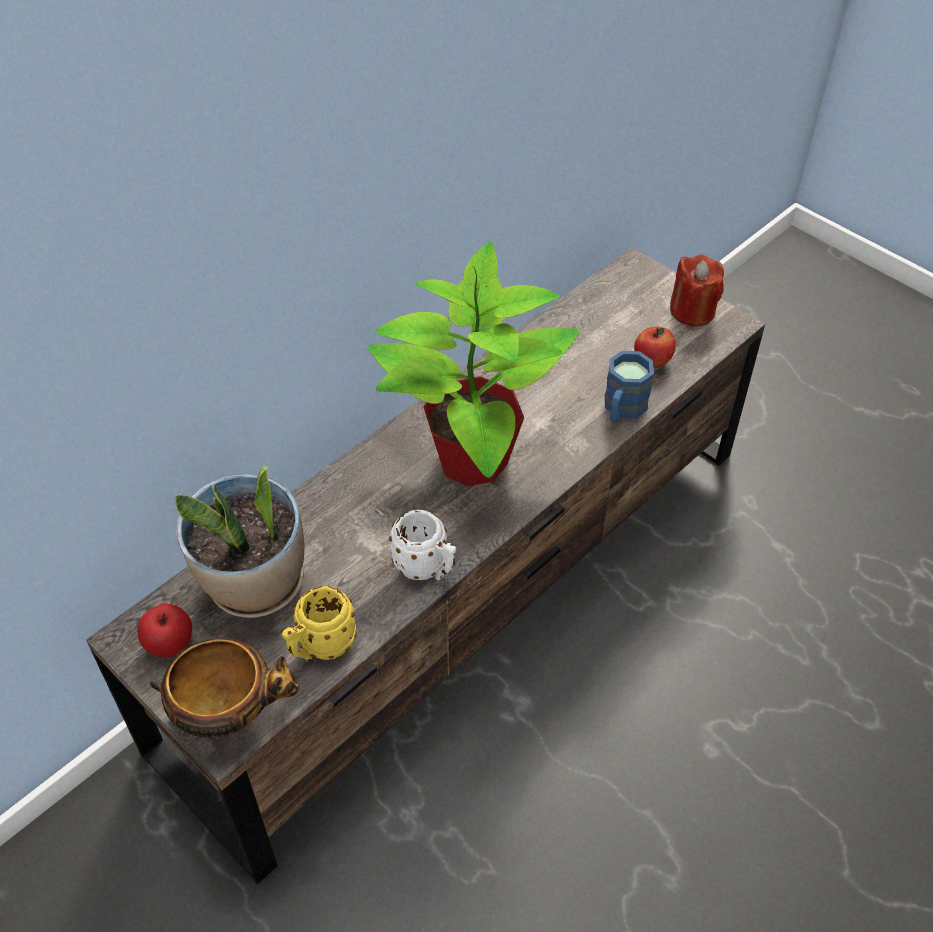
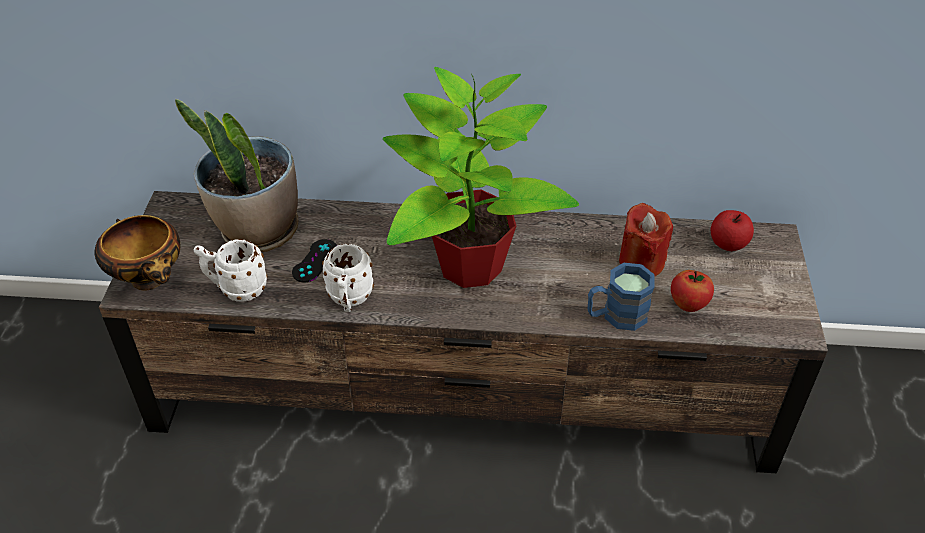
camera: 50 degrees right, 5 degrees down
(170, 643) = (180, 224): apple -> apple (728, 244)
(320, 647) = (236, 289): yellow mug -> white mug
(347, 564) = (315, 261): none -> black game controller
(692, 311) = (776, 297): red candle -> red candle (641, 262)

